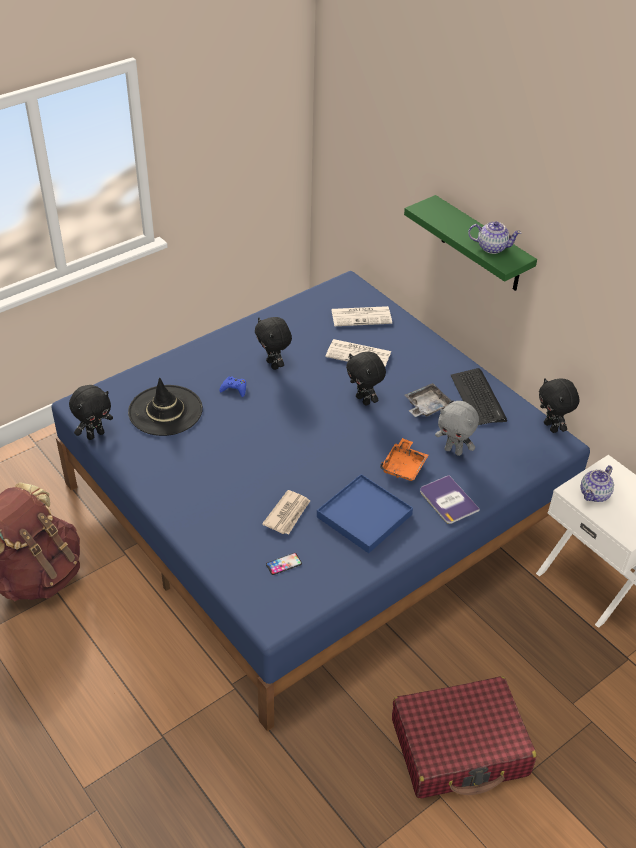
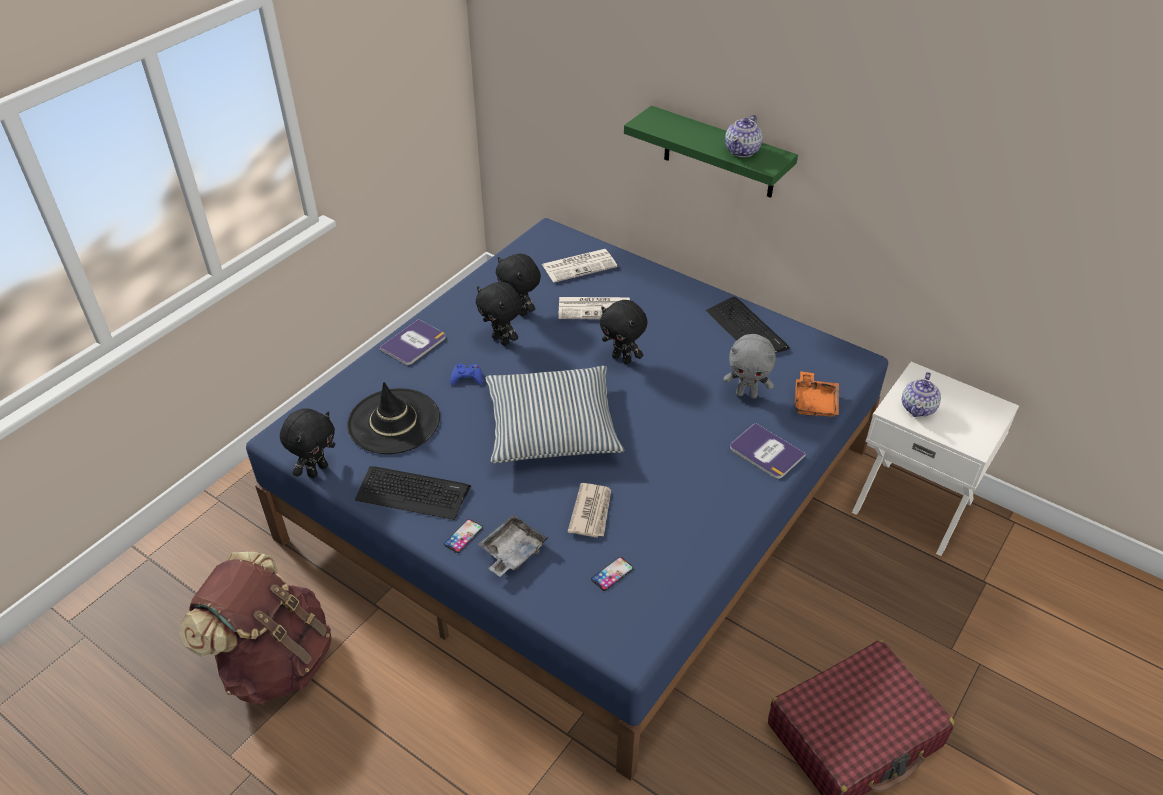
camera: 15 degrees left, 0 degrees up
(158, 468) = (412, 493): none -> keyboard
(183, 509) = (463, 536): none -> phone
(204, 353) = (413, 343): none -> book
(284, 441) = (552, 426): none -> pillow
(364, 516) = (681, 493): blue tray -> none
(404, 466) = (700, 424): orange tray -> orange tray (814, 402)
(426, 406) = (694, 351): grey tray -> grey tray (511, 552)
(491, 247) = (742, 151): teapot -> teapot turned 120 degrees clockwise
(551, 427) = (838, 345): black plush toy -> black plush toy (520, 311)

